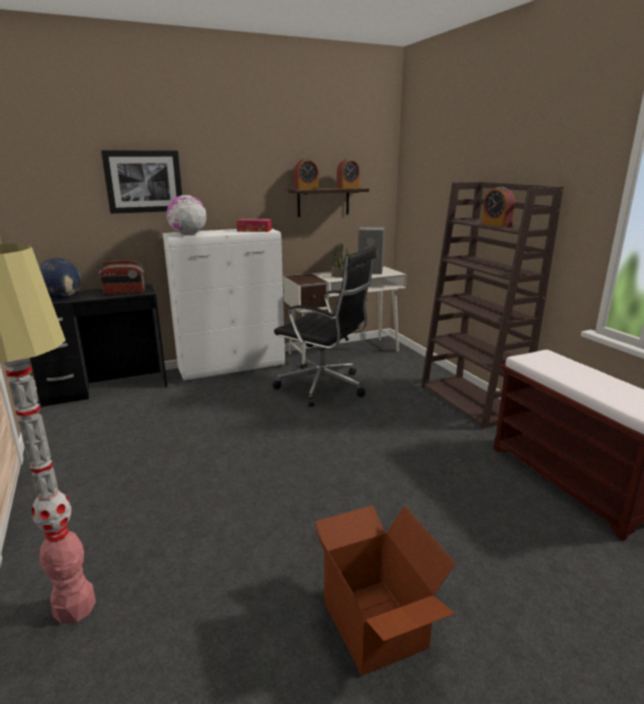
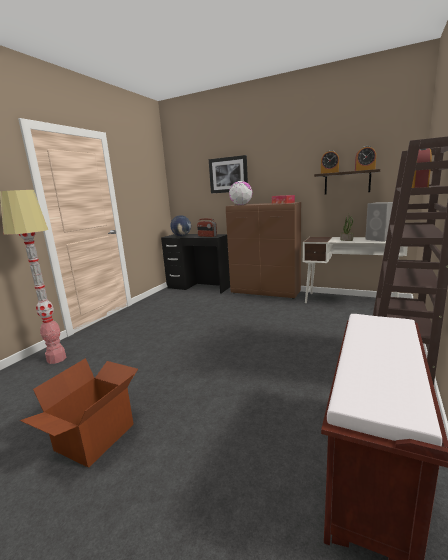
camera: 50 degrees right, 5 degrees down
(232, 367) = (265, 293): white cabinet -> brown cabinet
(324, 387) = (296, 317): black office chair -> none

